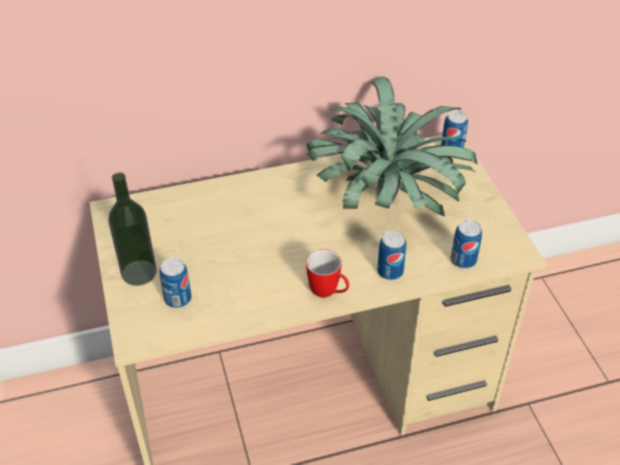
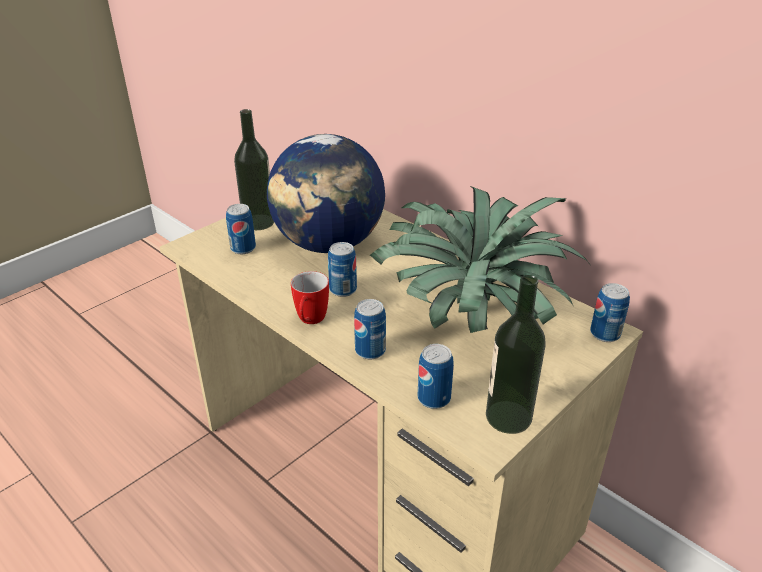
camera: 60 degrees right, 10 degrees down
(222, 239) = (329, 244): none -> globe
(299, 256) = (343, 290): none -> can
(502, 233) = (508, 417): none -> bottle

